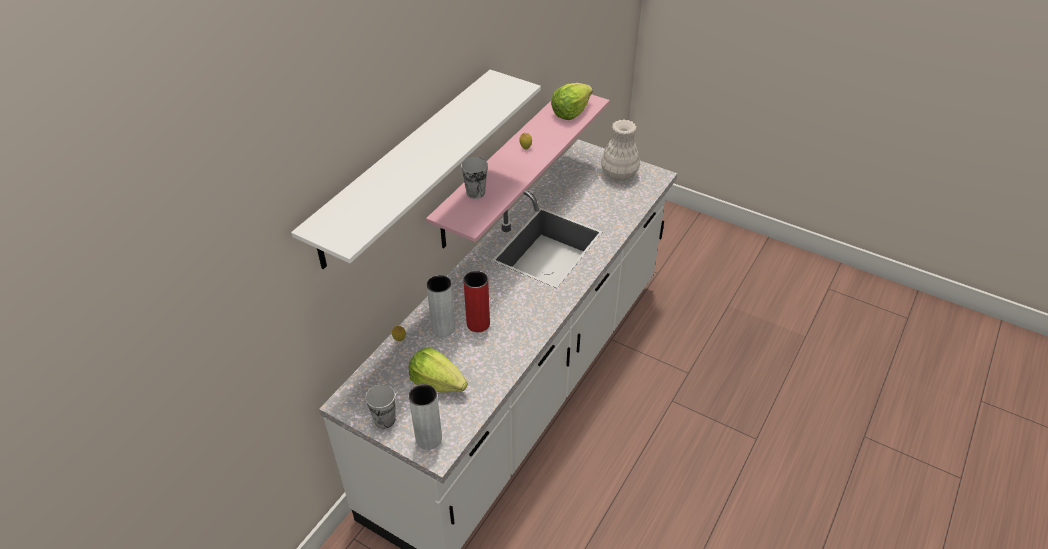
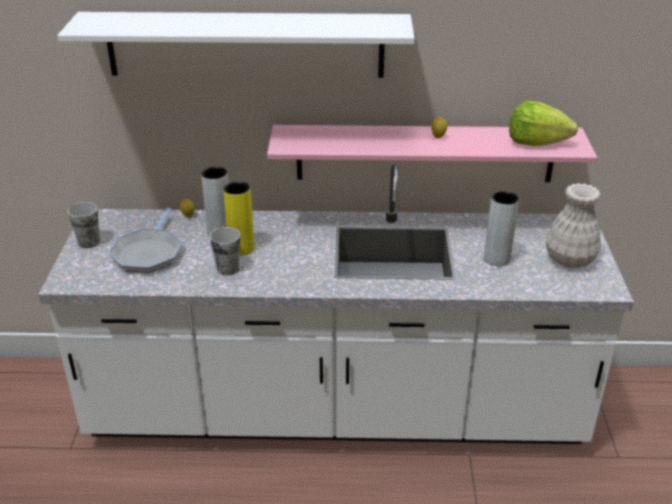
camera: 60 degrees right, 10 degrees down
(429, 438) = (79, 271): grey vase -> grey vase (496, 259)
(437, 383) = (149, 253): lettuce -> frying pan
(475, 192) = (334, 134): cup -> cup (228, 269)
(478, 324) = (241, 248): red vase -> yellow vase

